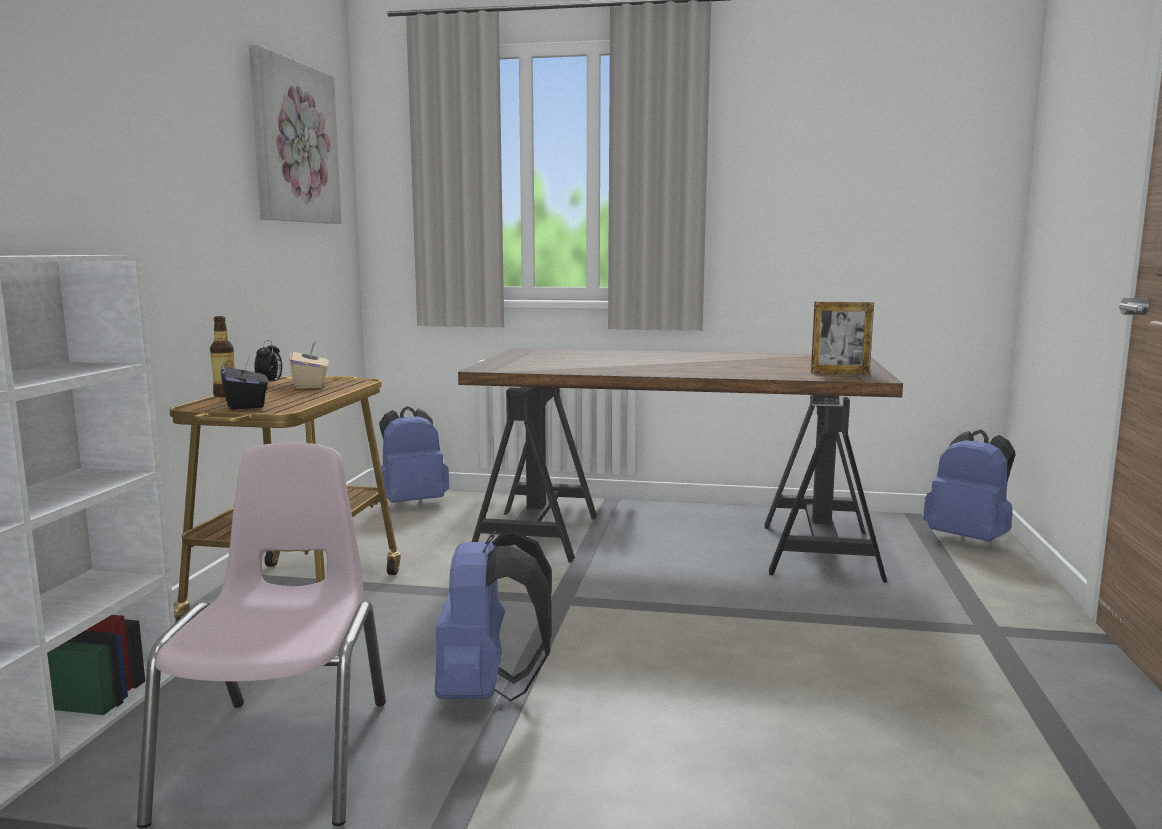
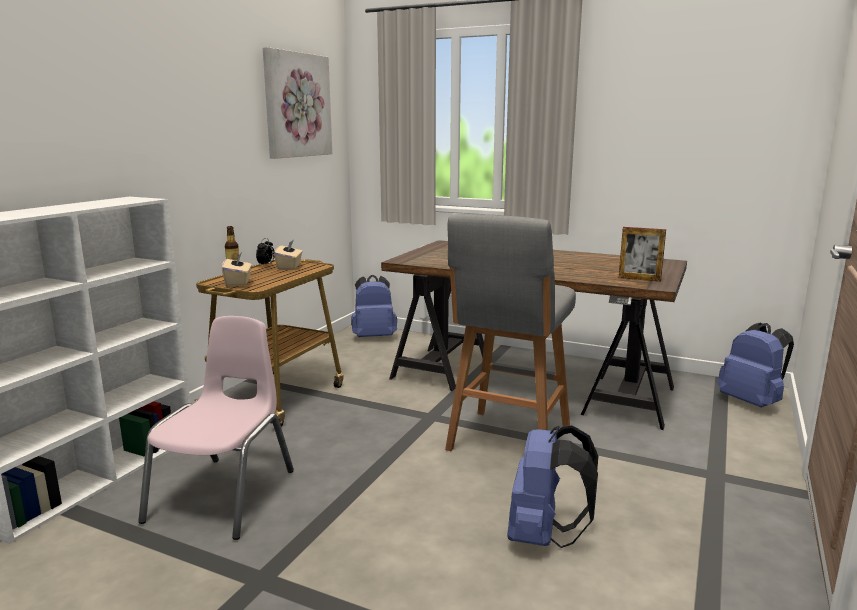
camera: 15 degrees right, 5 degrees up
(246, 405) = (238, 283): black tissue box -> beige tissue box
(487, 692) = (354, 472): blue backpack -> blue backpack (544, 536)
(693, 621) = (508, 442): none -> grey stool

